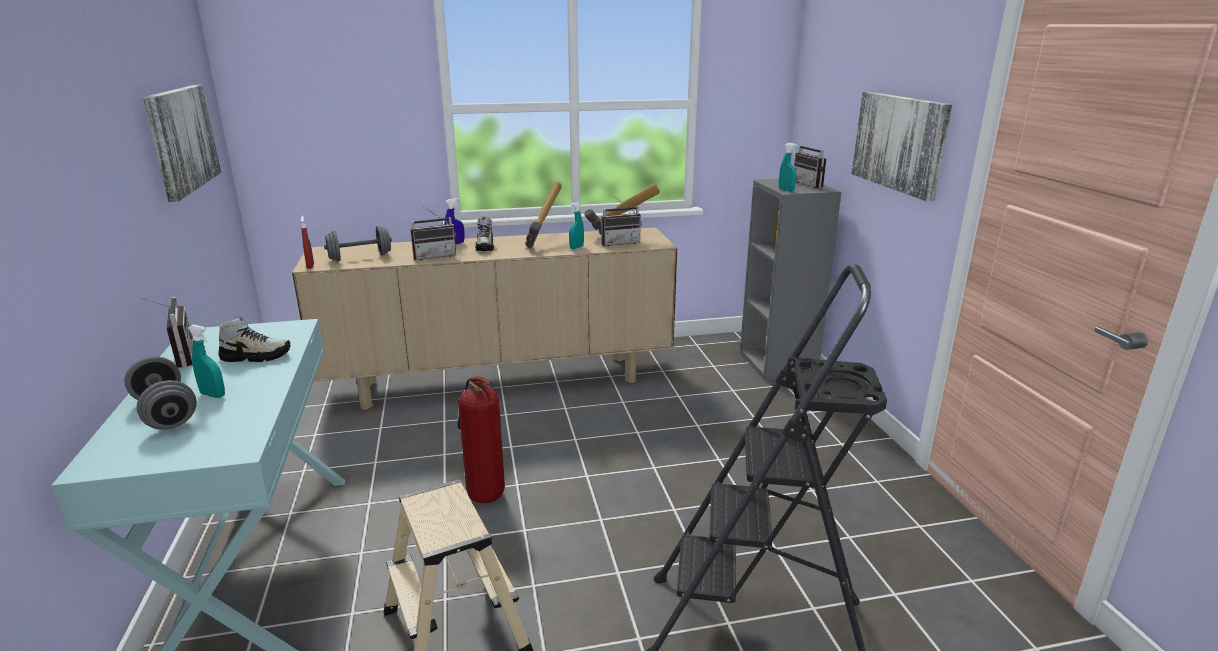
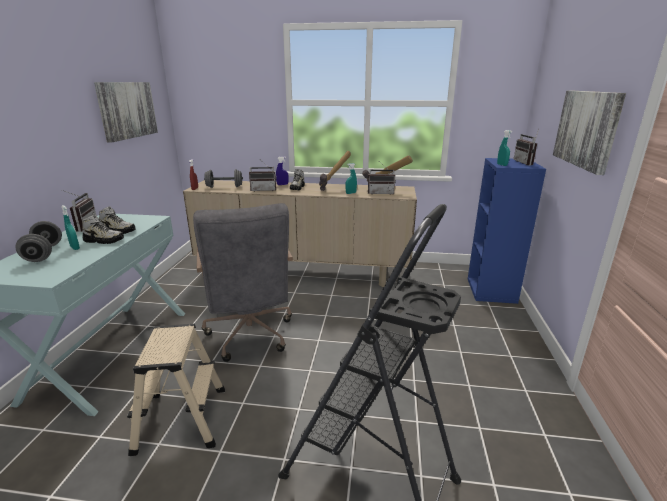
camera: 20 degrees right, 0 degrees up
(251, 375) = (104, 240): none -> shoe
(483, 494) = (250, 338): fire extinguisher -> grey office chair
(778, 364) = (492, 291): grey bookcase -> blue bookcase

